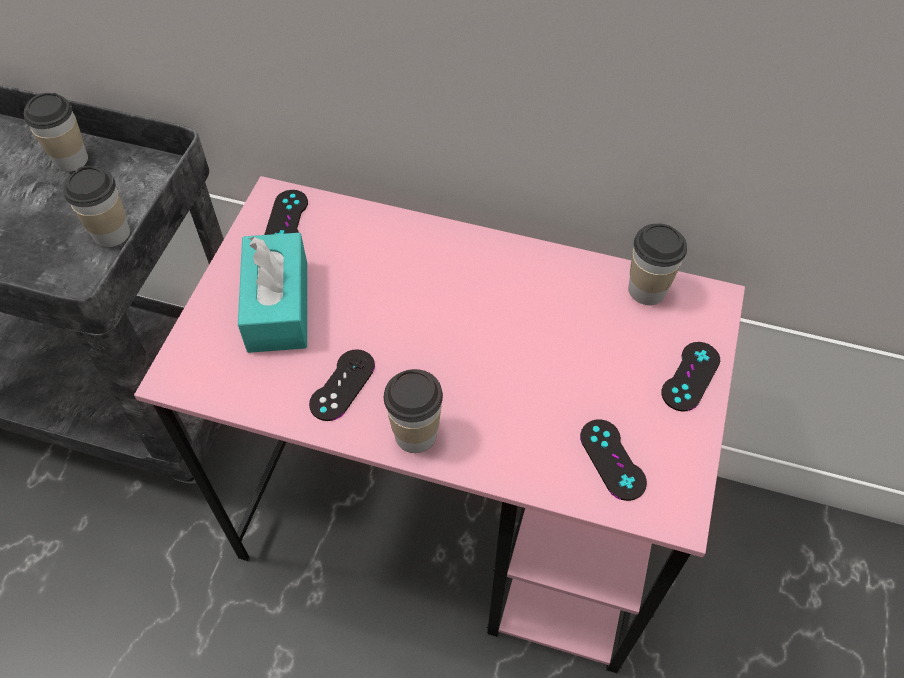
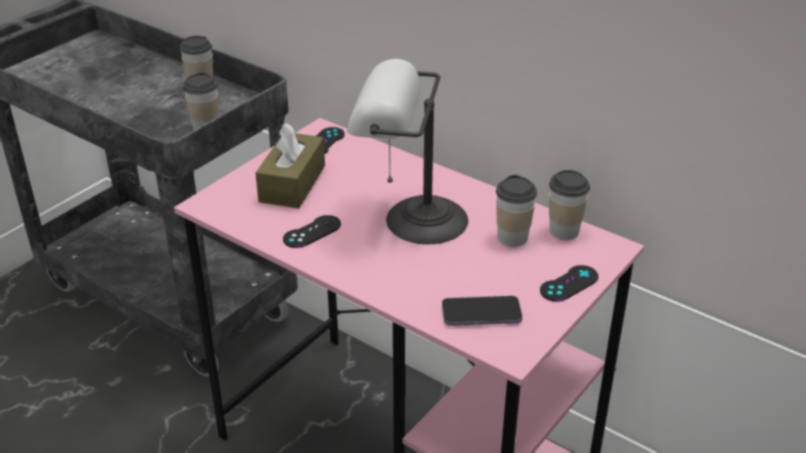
camera: 20 degrees right, 20 degrees down
(278, 306) = (292, 184): turquoise tissue box -> brown tissue box
(415, 434) = (347, 268): cup -> cup (512, 237)
(455, 325) = (408, 219): none -> table lamp
(612, 459) = (481, 313): black game controller -> phone

